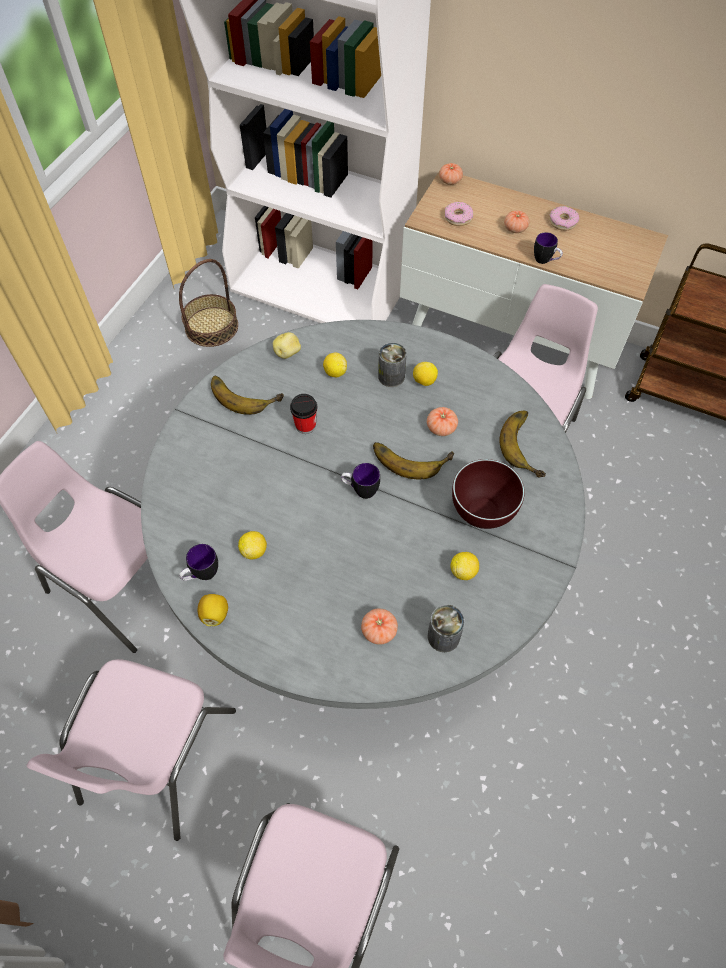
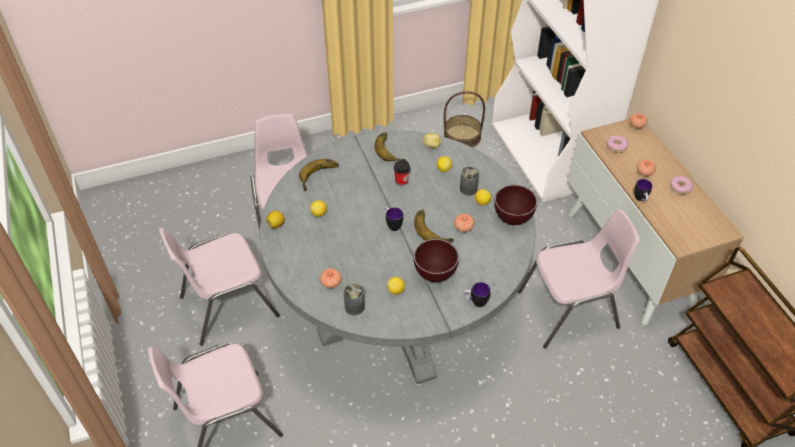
camera: 45 degrees right, 10 degrees down
(201, 575) = (288, 206): mug -> mug (475, 302)
(478, 378) = (511, 220): none -> brown bowl
(527, 445) = (497, 265): banana -> banana (320, 177)

